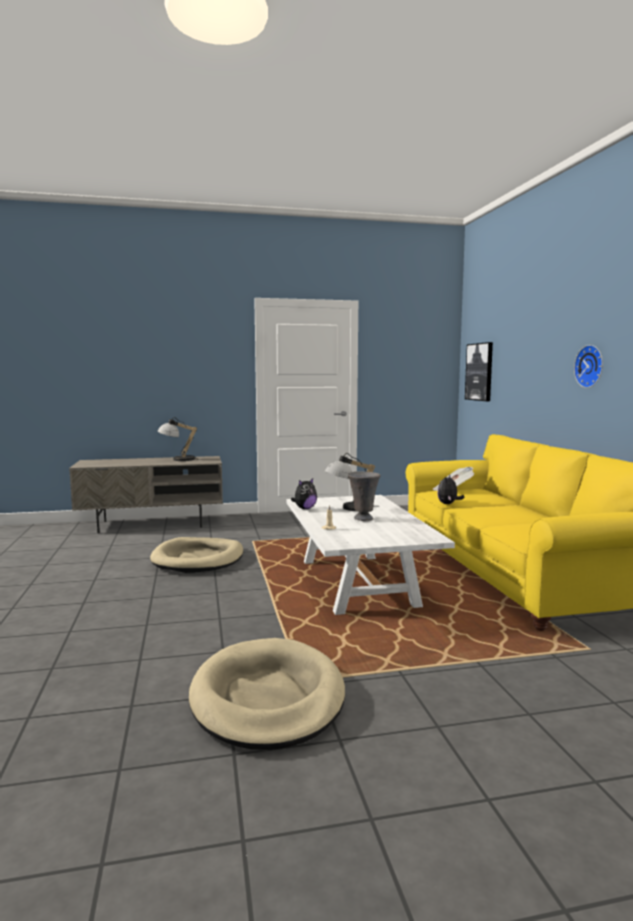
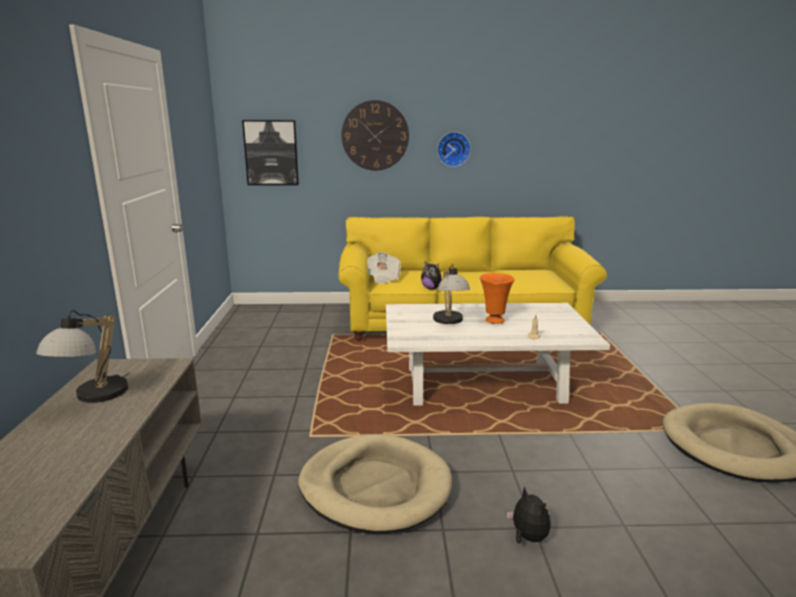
camera: 80 degrees left, 10 degrees up
(304, 508) = (446, 340): plush toy -> plush toy (527, 537)
(363, 518) = (494, 320): grey vase -> orange vase
(534, 353) = (375, 136): none -> wall clock

